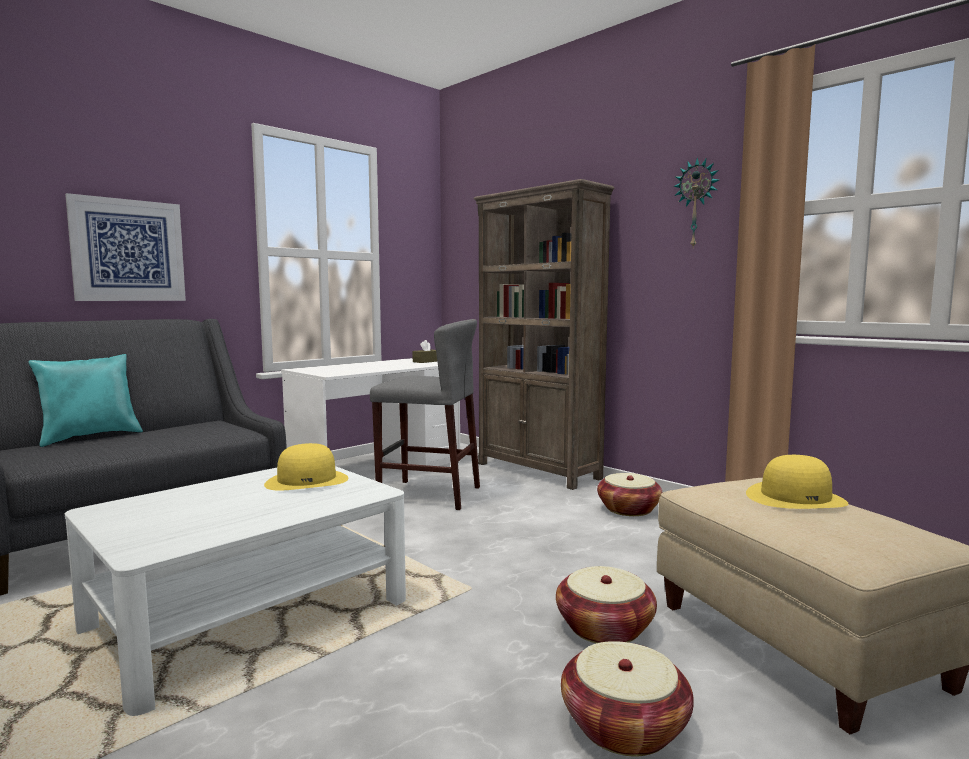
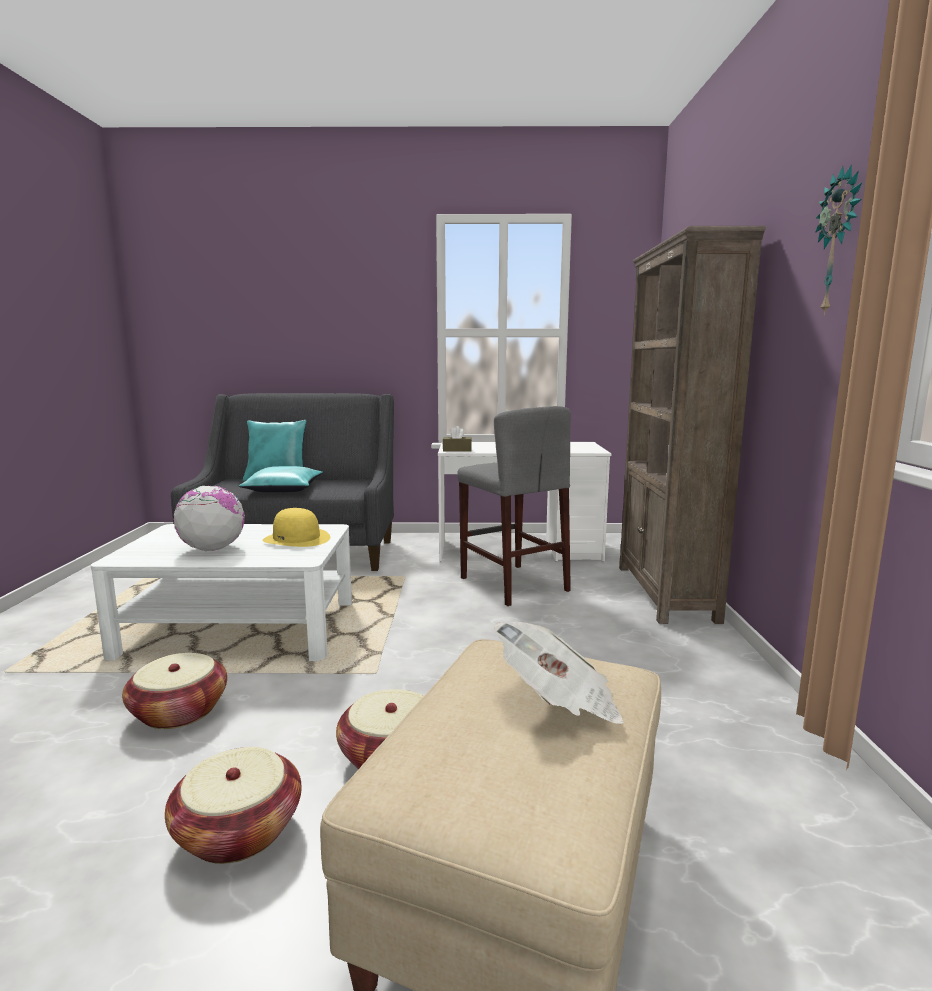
camera: 45 degrees right, 5 degrees up
(128, 250) = (332, 338): picture -> none
(142, 444) = (282, 489): none -> turquoise pillow
(240, 511) = (212, 549): none -> globe
(426, 361) = (584, 447): brown tissue box -> brown tissue box (457, 450)
(628, 509) = (674, 666): basket -> basket (179, 711)
(795, 498) = (559, 702): yellow hat -> newspaper

